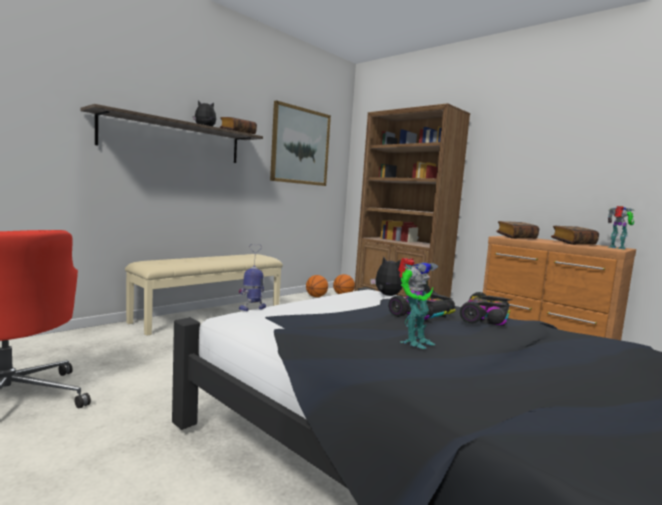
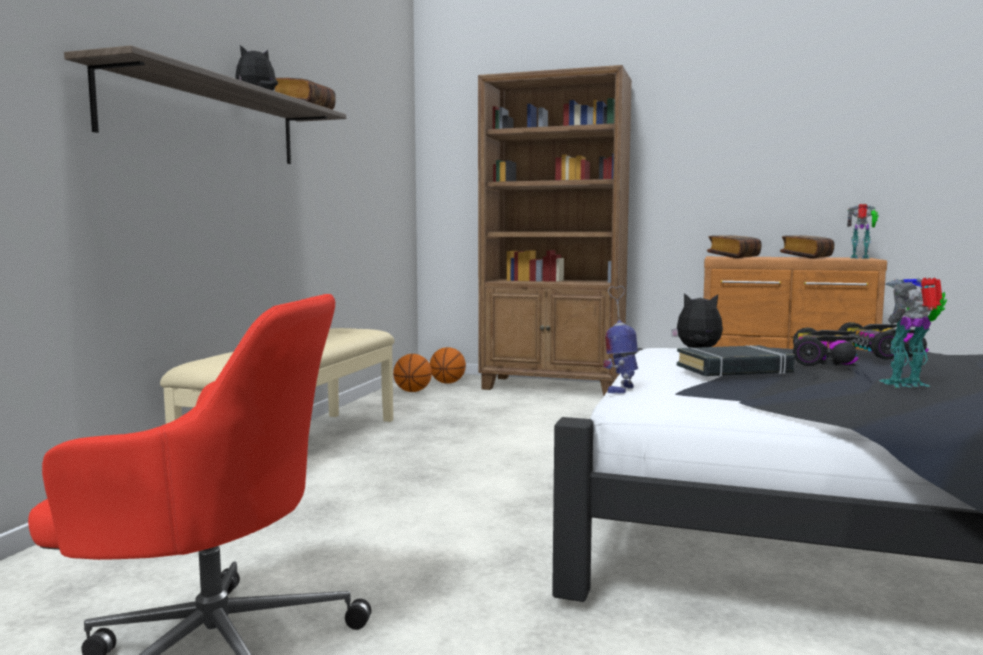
camera: 25 degrees left, 0 degrees up
(300, 146) = (363, 132): picture -> none
(347, 310) = (734, 369): none -> black book
(413, 341) = (908, 384): toy robot -> toy robot turned 120 degrees counterclockwise

